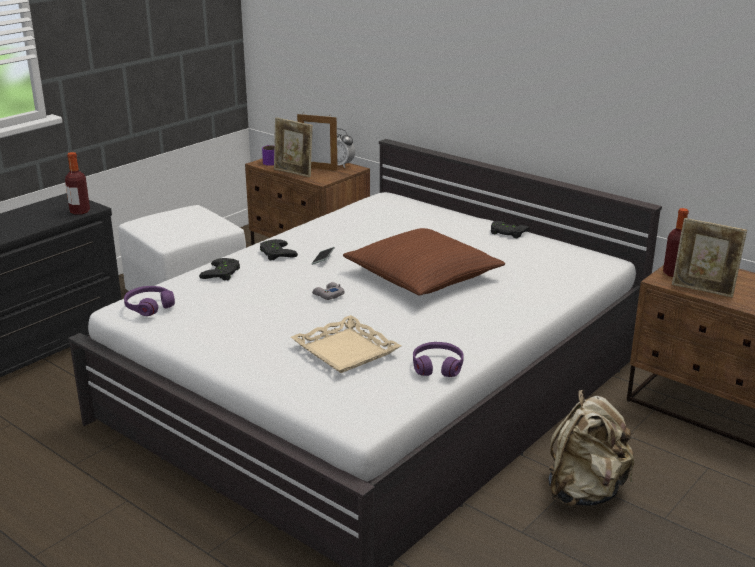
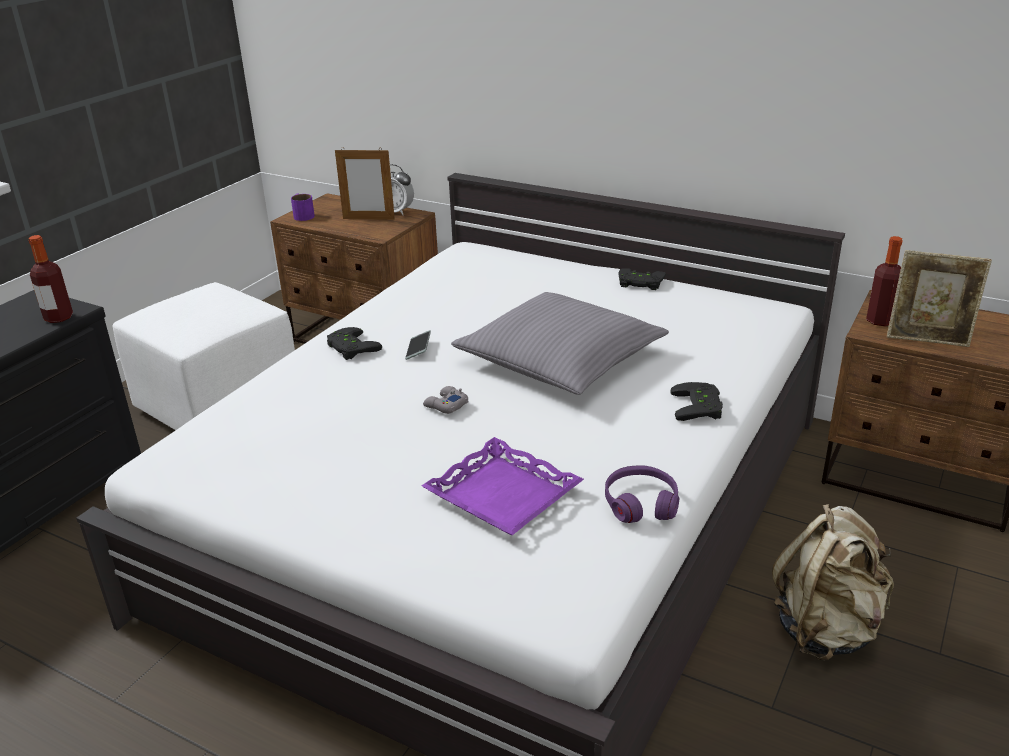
camera: 10 degrees left, 5 degrees up
(149, 306) = (194, 457): purple headphones -> none
(223, 273) = (287, 388): black game controller -> black game controller (700, 407)
(293, 172) = (339, 228): picture frame -> none
(344, 351) = (502, 495): beige tray -> purple tray
(422, 276) = (560, 360): brown pillow -> grey pillow

